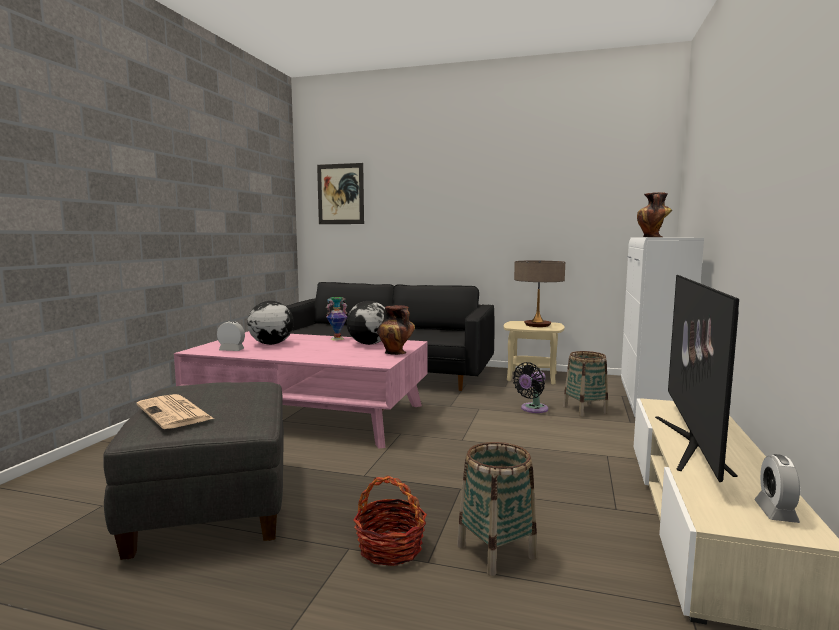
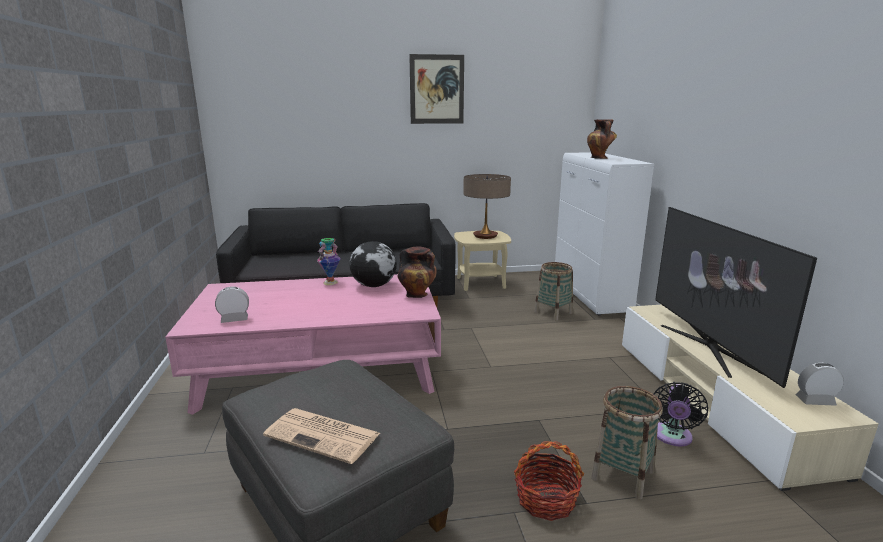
camera: 25 degrees left, 10 degrees up
(271, 344) = (267, 302): globe -> none
(340, 194) = (259, 104): picture -> picture (437, 89)
(532, 409) = (514, 320): black fan -> black fan (672, 437)
(775, 512) = (815, 401): alarm clock -> alarm clock turned 105 degrees clockwise

